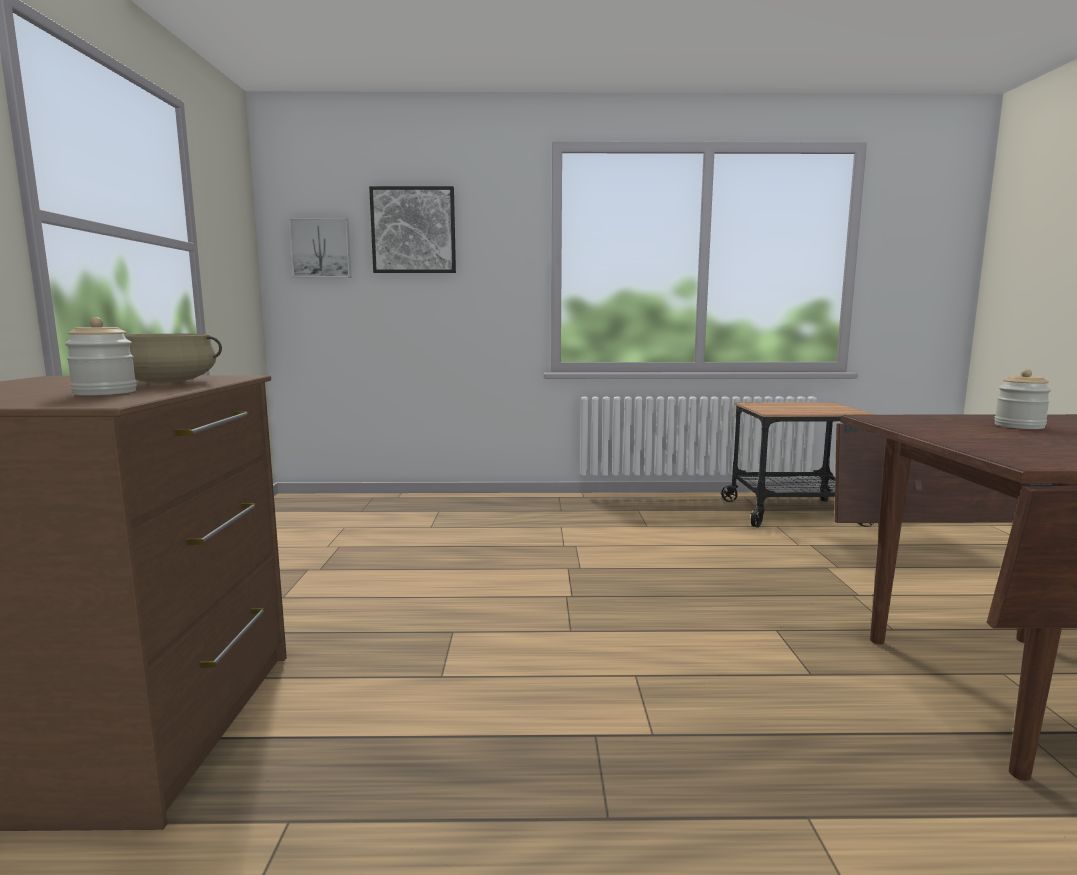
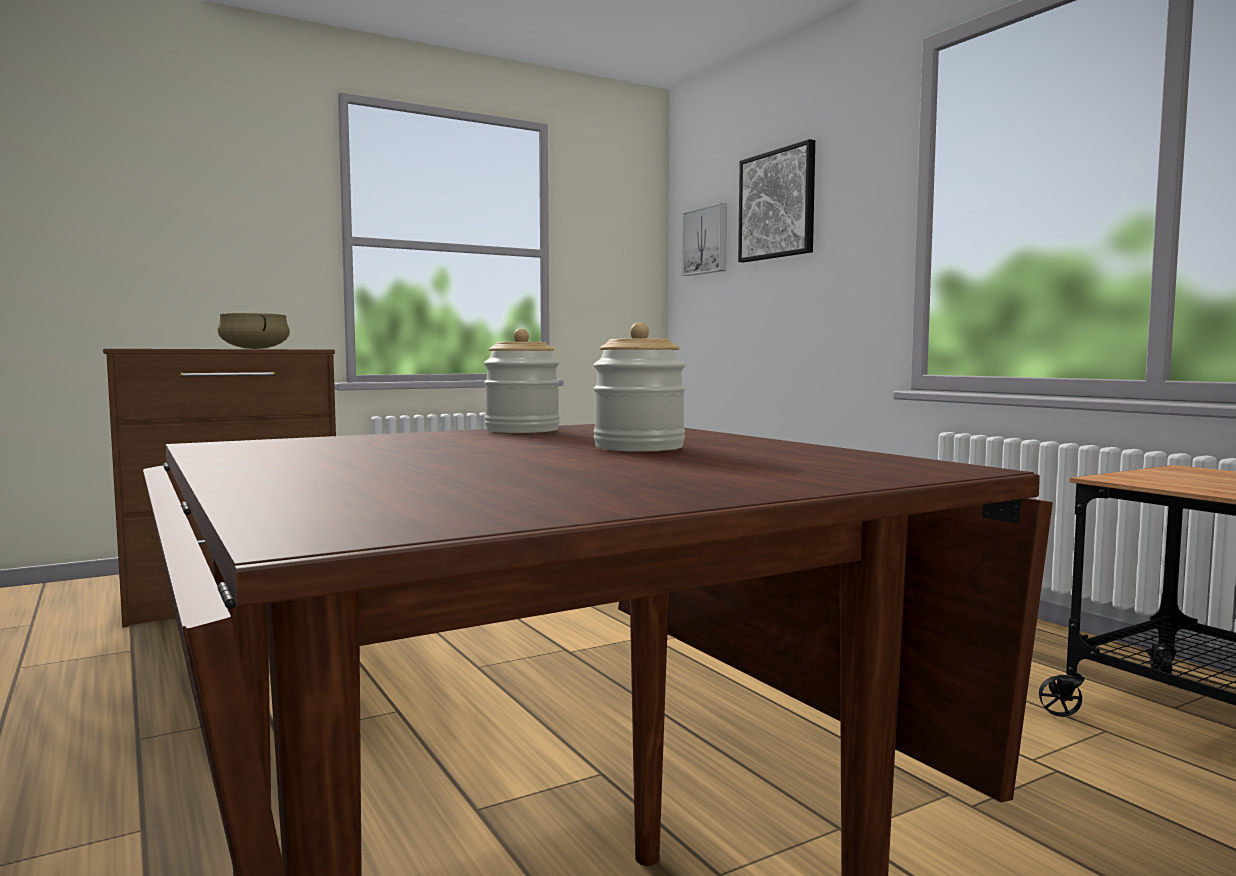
camera: 60 degrees right, 5 degrees down
(105, 393) = (183, 348): jar -> jar (522, 430)

